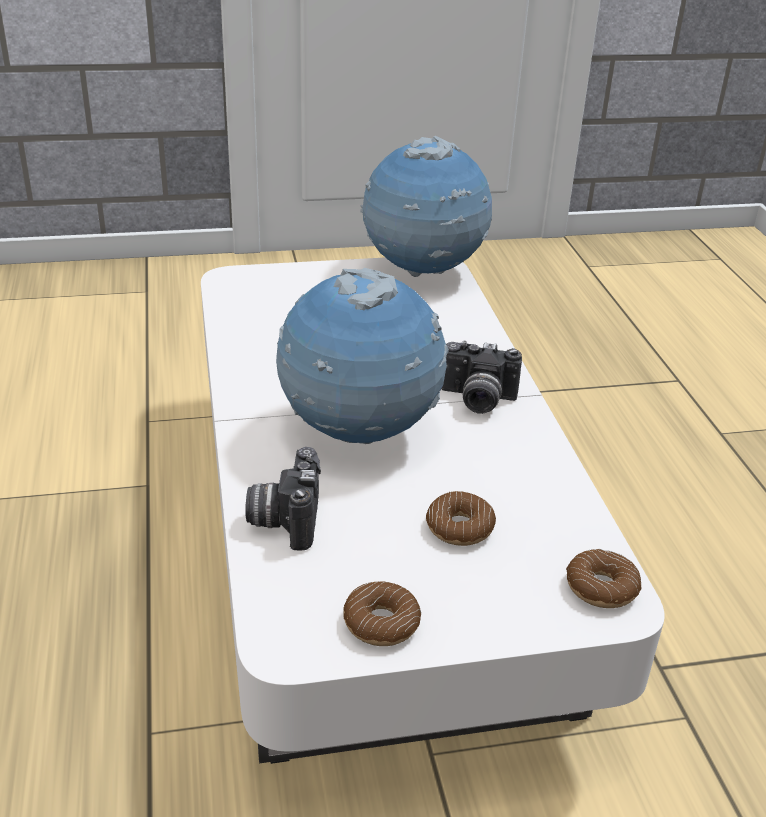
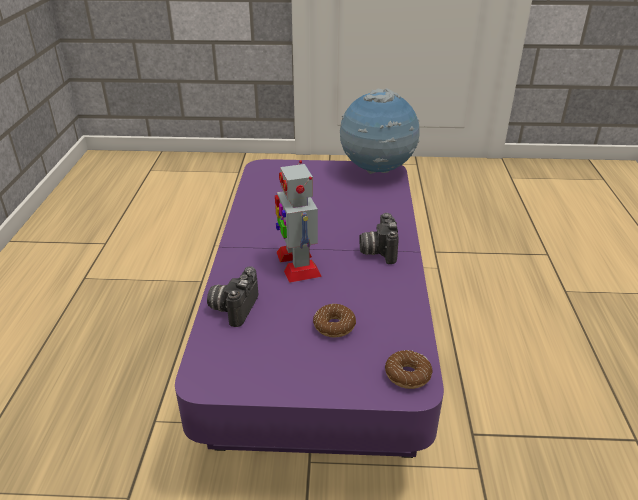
camera: 15 degrees right, 0 degrees up
(359, 434) = (297, 264): globe -> toy robot
(376, 548) = (319, 334): white coffee table -> purple coffee table
(381, 623) = (263, 376): donut -> none
(476, 400) = (377, 251): camera -> camera turned 60 degrees clockwise

